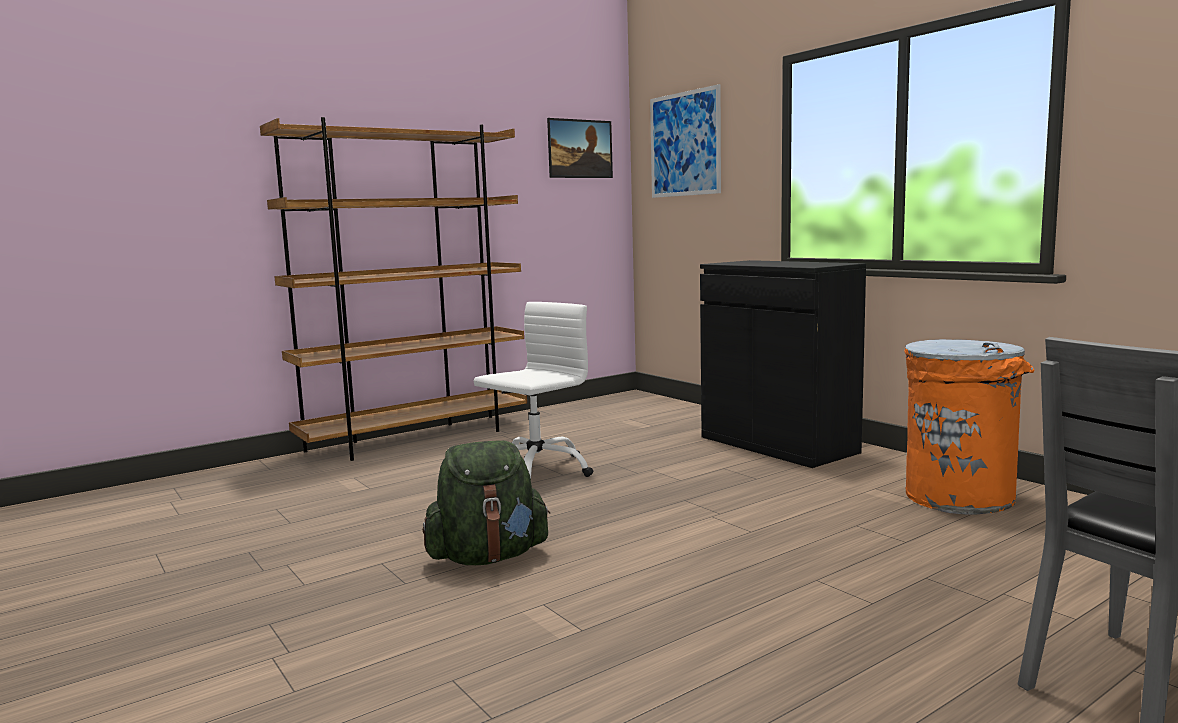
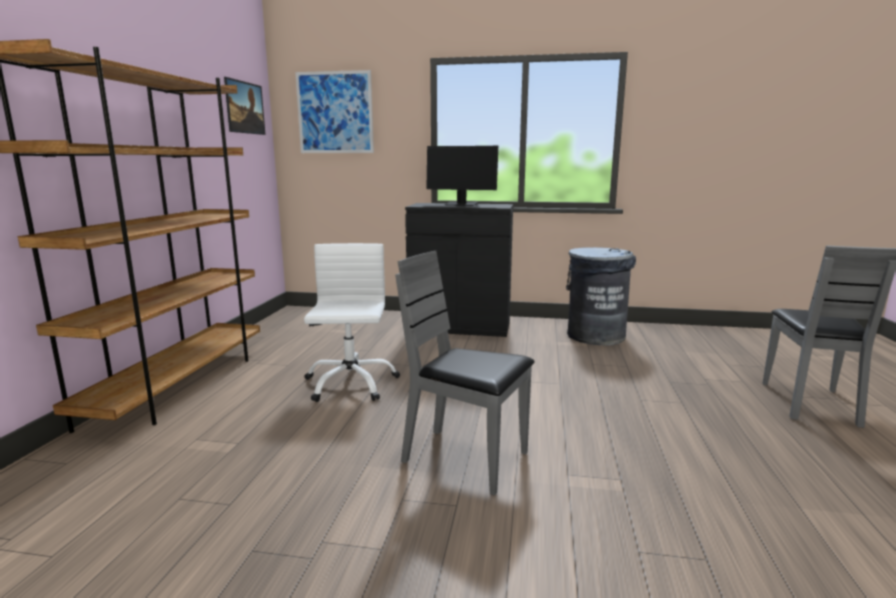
camera: 45 degrees left, 5 degrees up
(488, 557) = (465, 459): green backpack -> grey chair
(784, 263) = (461, 204): none -> monitor
(959, 497) = (595, 335): orange trash can -> grey trash can

